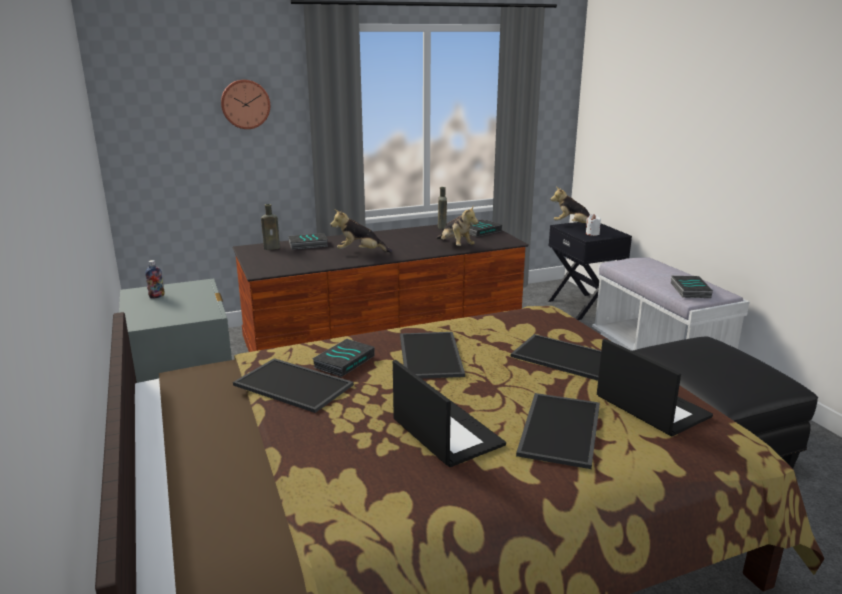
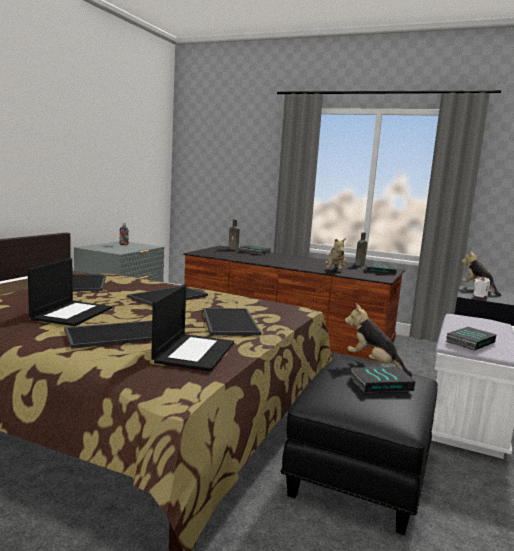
camera: 45 degrees right, 10 degrees down
(245, 104) = (247, 158): wall clock -> none
(343, 361) = (128, 285): book -> book (381, 383)
(360, 252) = (269, 260): plush toy -> plush toy (374, 364)

